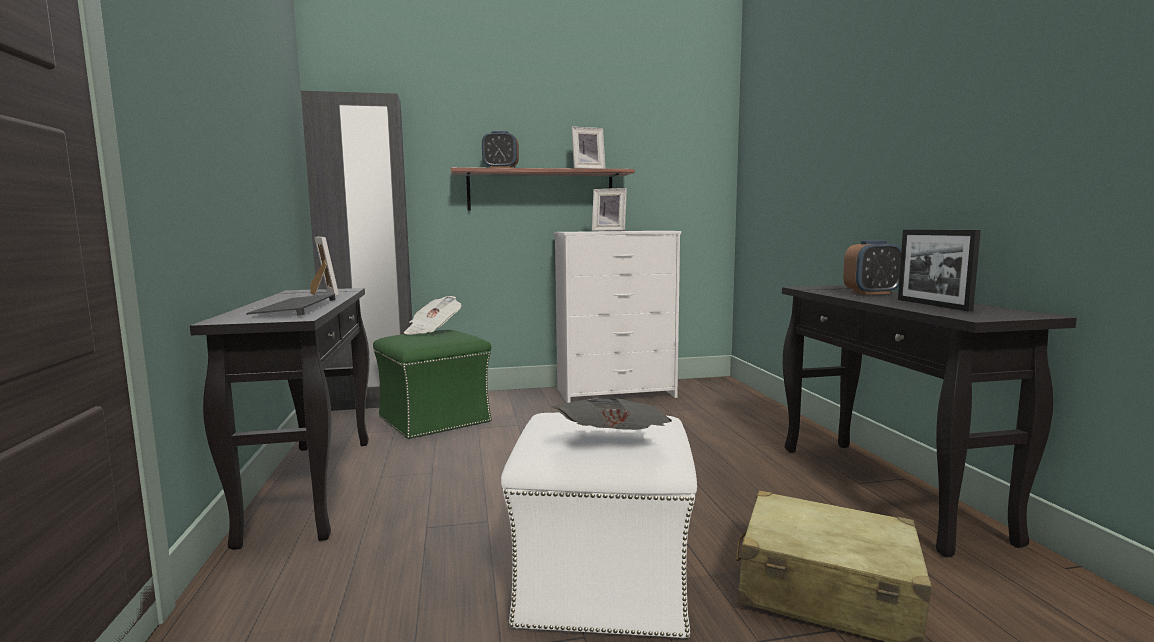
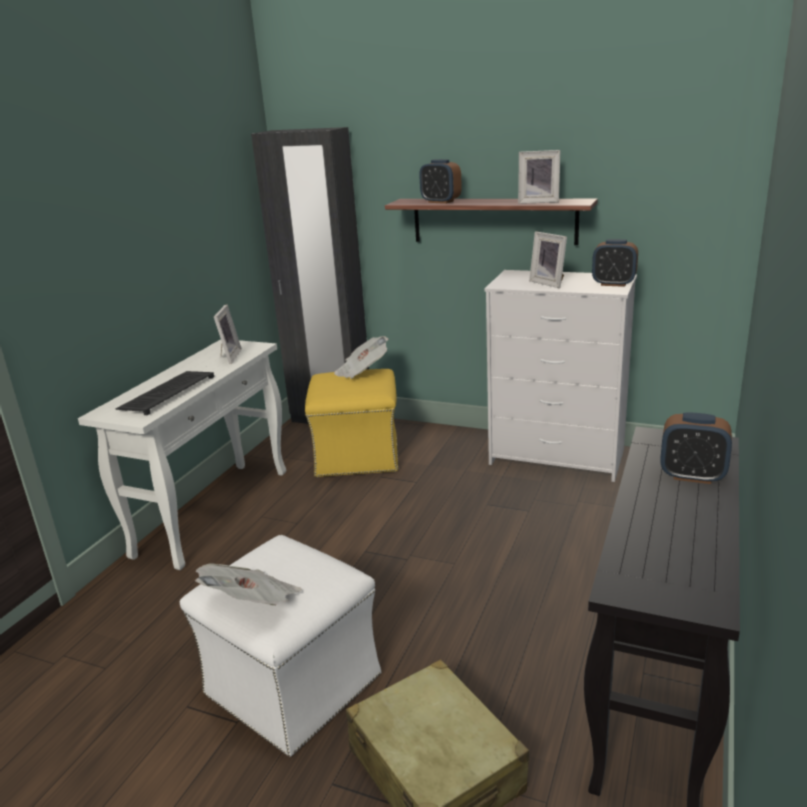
camera: 35 degrees right, 15 degrees up
(312, 485) = (214, 511): black console table -> white console table
(435, 419) = (358, 456): green ottoman -> yellow ottoman
(657, 230) = (613, 284): none -> alarm clock
(932, 305) = (668, 537): picture frame -> none

